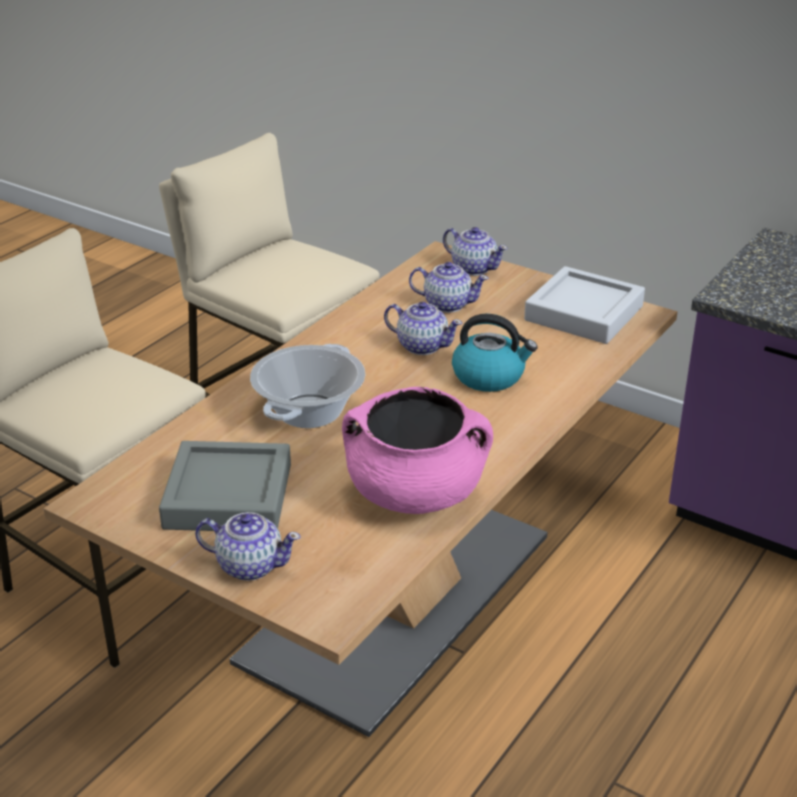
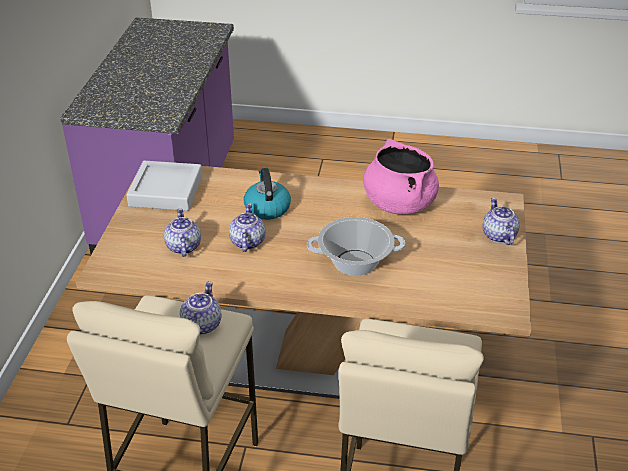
camera: 115 degrees left, 5 degrees up
(228, 496) = (457, 263): grey tray -> none
(473, 268) = (119, 250): teapot -> teapot (201, 325)

